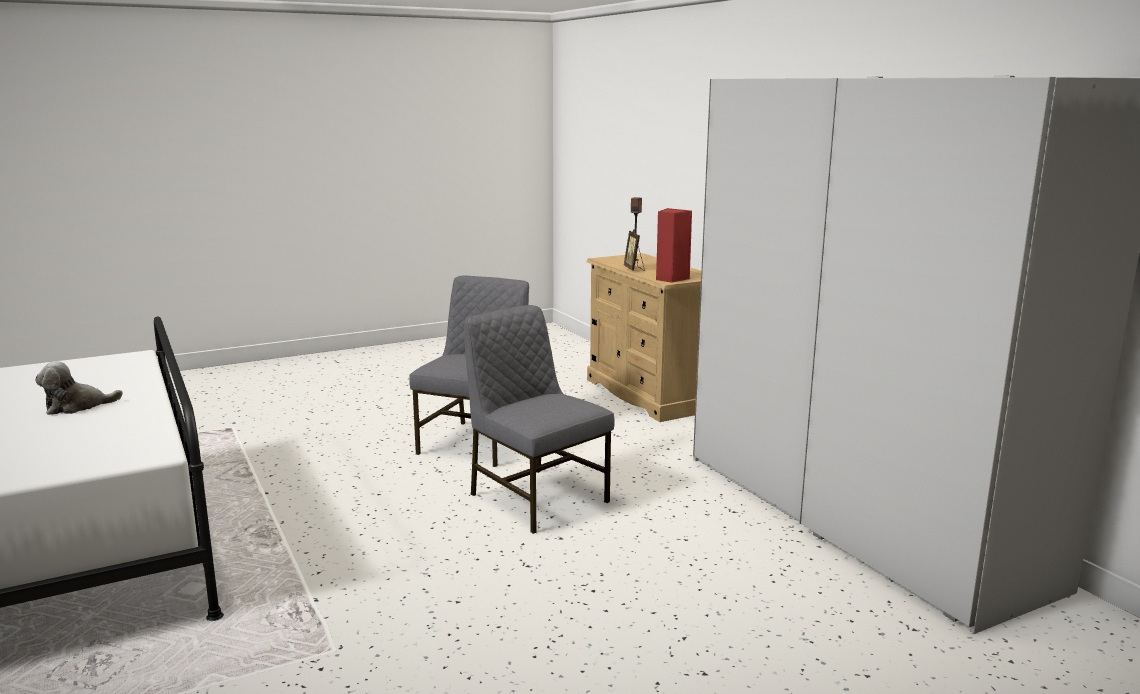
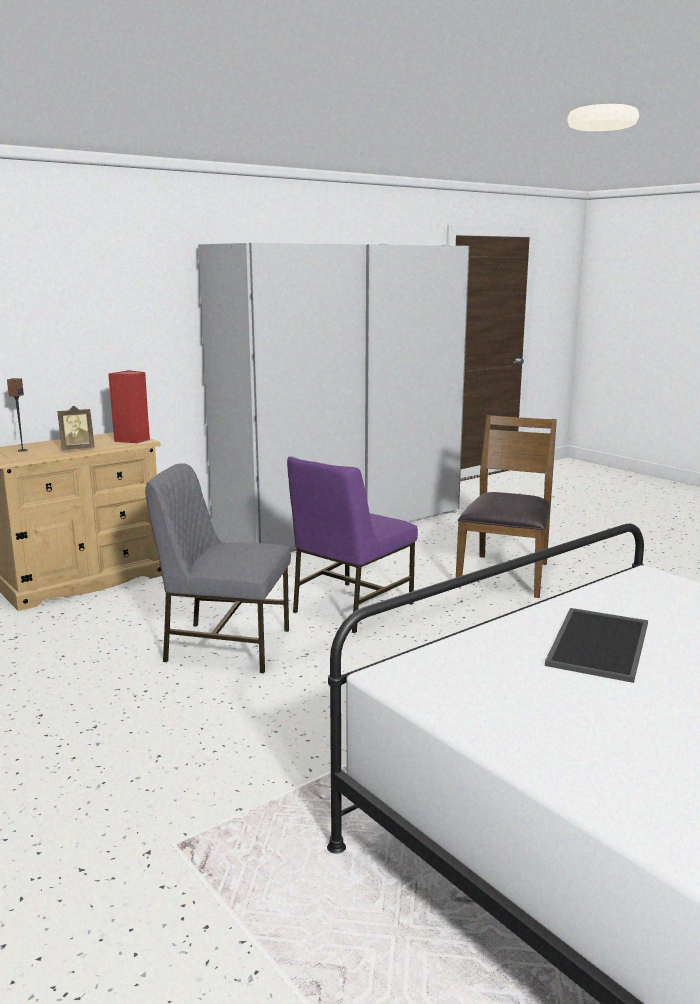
camera: 100 degrees left, 0 degrees up
(77, 406) = (596, 643): plush toy -> tray
(536, 498) = (350, 608): grey chair -> purple chair
(614, 619) = (505, 574): none -> brown chair

